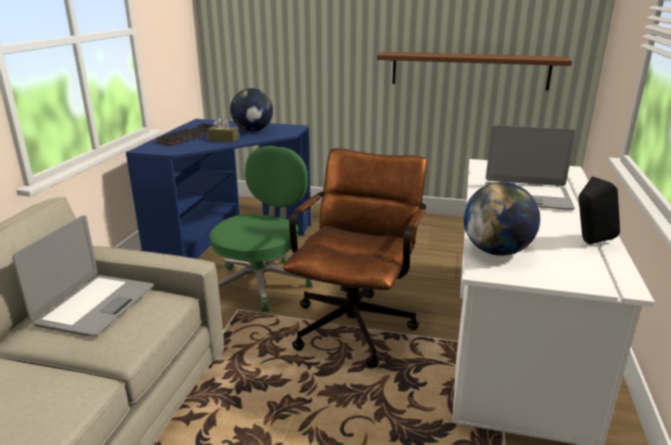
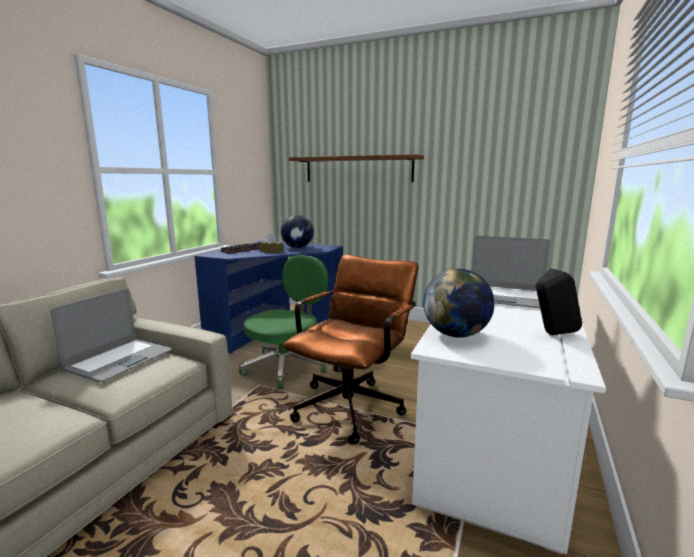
camera: 10 degrees right, 10 degrees down
(469, 70) = (476, 206): brown shelf -> brown shelf (358, 169)

